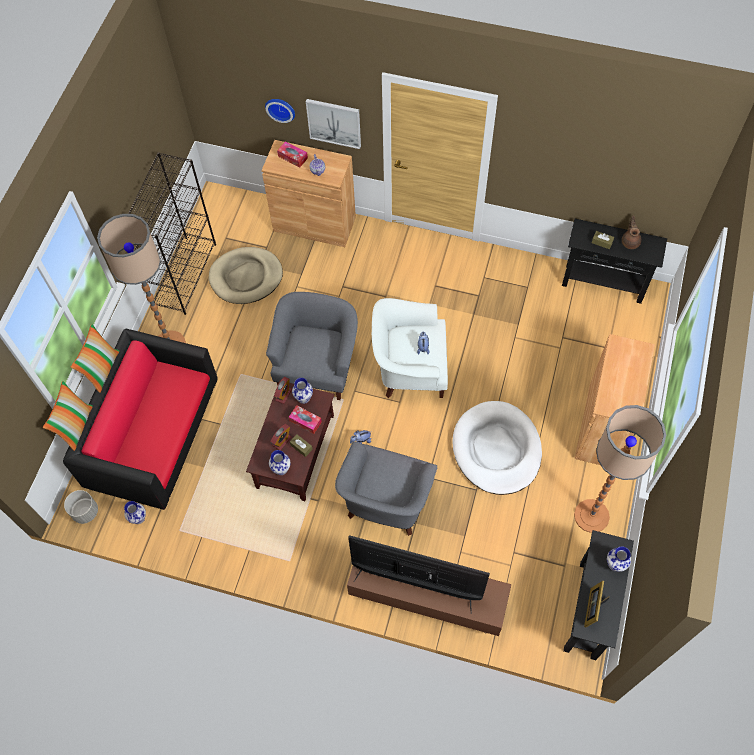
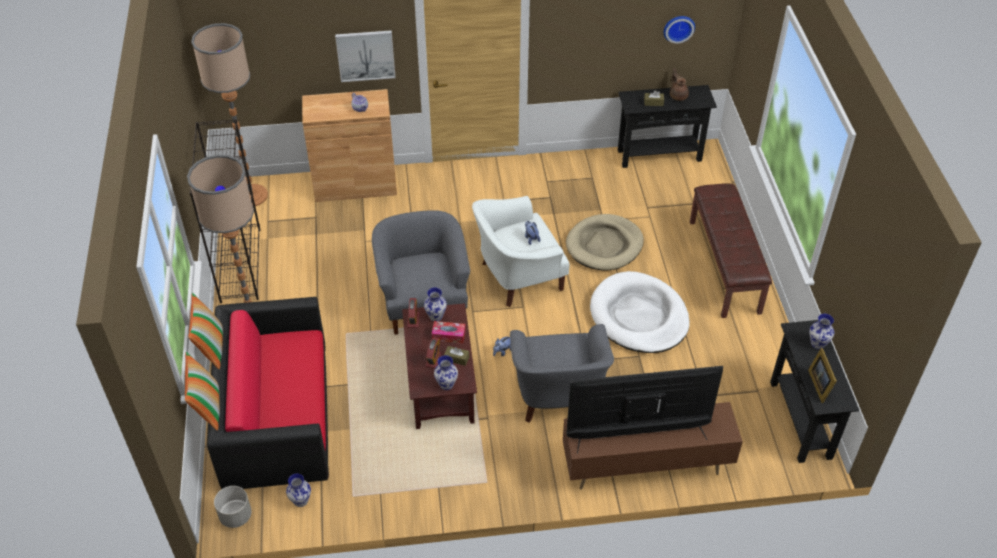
camera: 25 degrees left, 15 degrees down
(246, 277) = (307, 248): beige dog bed -> beige dog bed (604, 245)
(281, 108) = (307, 55): wall clock -> wall clock (678, 27)
(293, 157) = (329, 104): tissue box -> none
(591, 516) = (757, 341): floor lamp -> floor lamp (251, 195)
(603, 426) = (725, 266): brown cabinet -> brown bench

